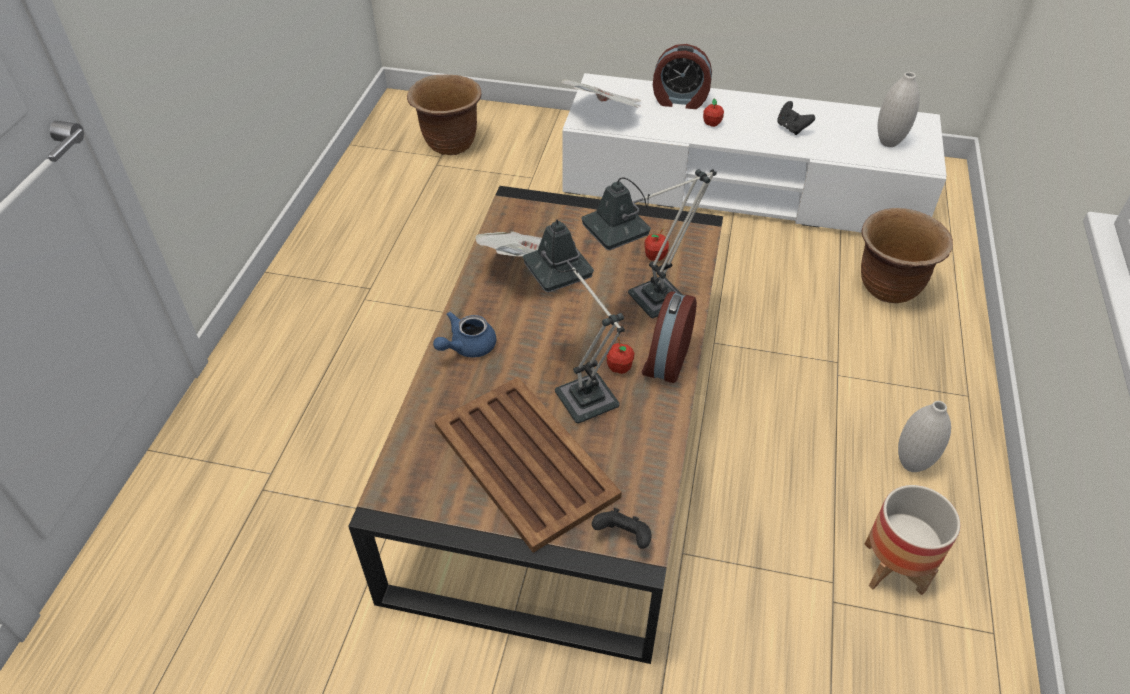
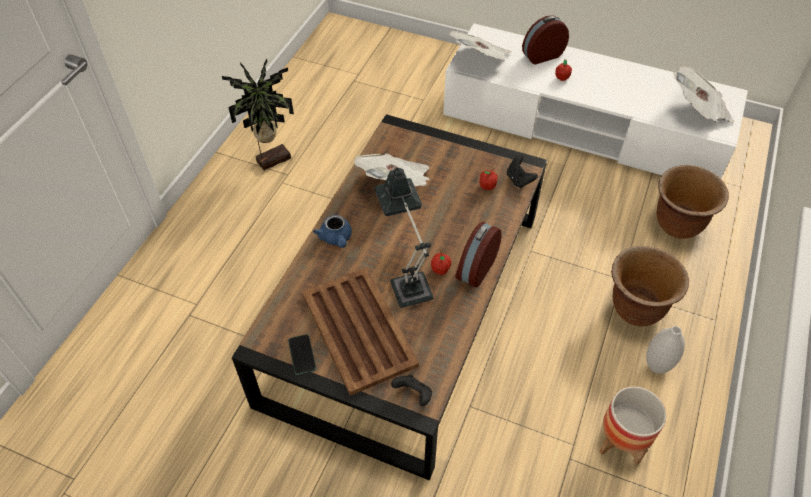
camera: 10 degrees right, 5 degrees up
(344, 271) = (272, 159): none -> potted plant
(449, 144) = (367, 64): brown planter -> brown planter (635, 309)
(451, 507) = (302, 355): none -> phone
(467, 347) = (336, 239): blue teapot -> blue teapot turned 75 degrees counterclockwise
(646, 304) = (471, 223): table lamp -> none
(679, 100) = (541, 55): alarm clock -> alarm clock turned 135 degrees clockwise
(791, 128) = (624, 89): black game controller -> black game controller (519, 180)
(888, 142) = (698, 110): white vase -> newspaper

